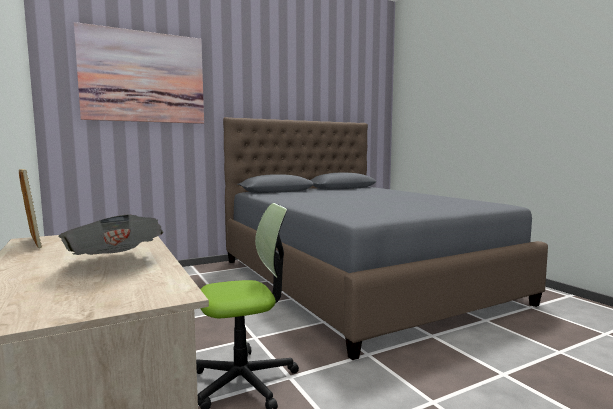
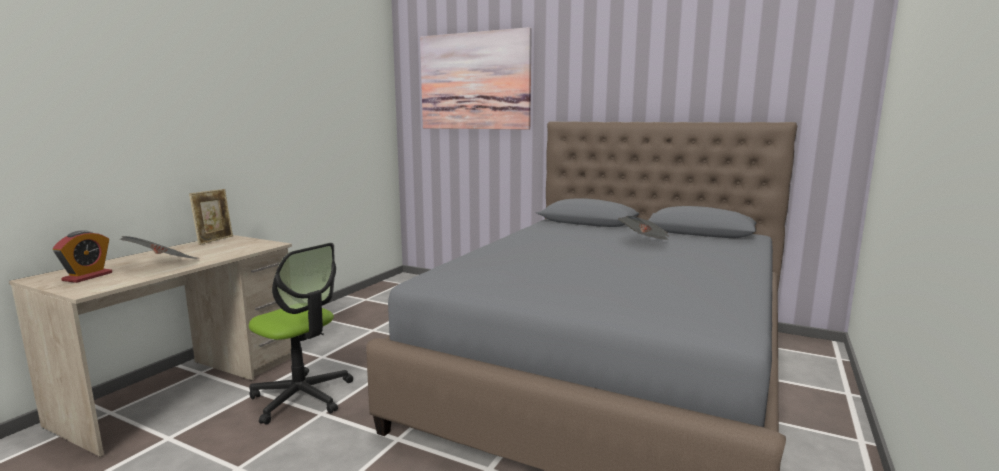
camera: 55 degrees right, 5 degrees up
(72, 295) = (87, 276): none -> alarm clock
(346, 193) = (645, 242): none -> newspaper

